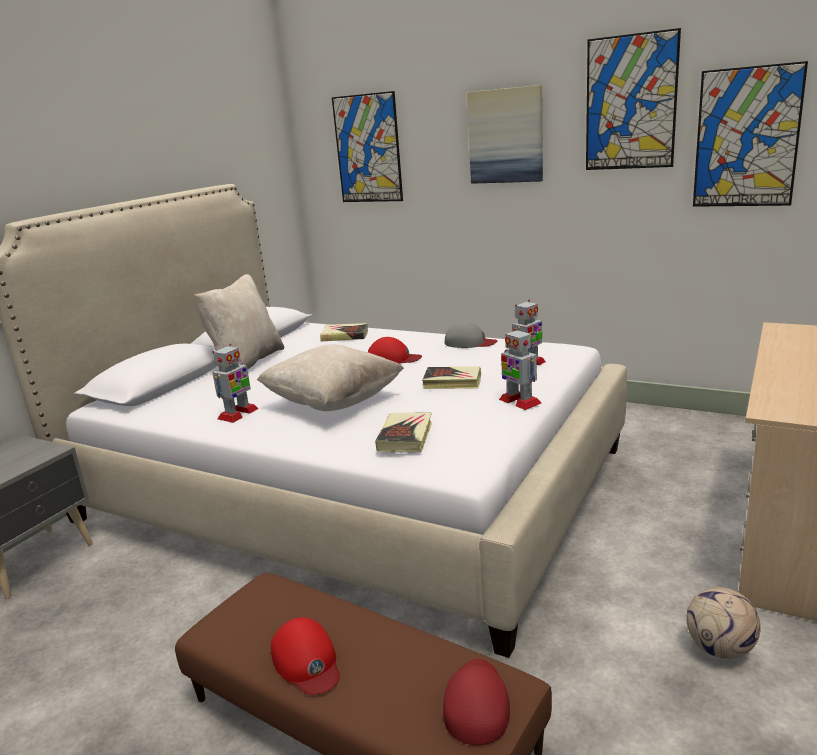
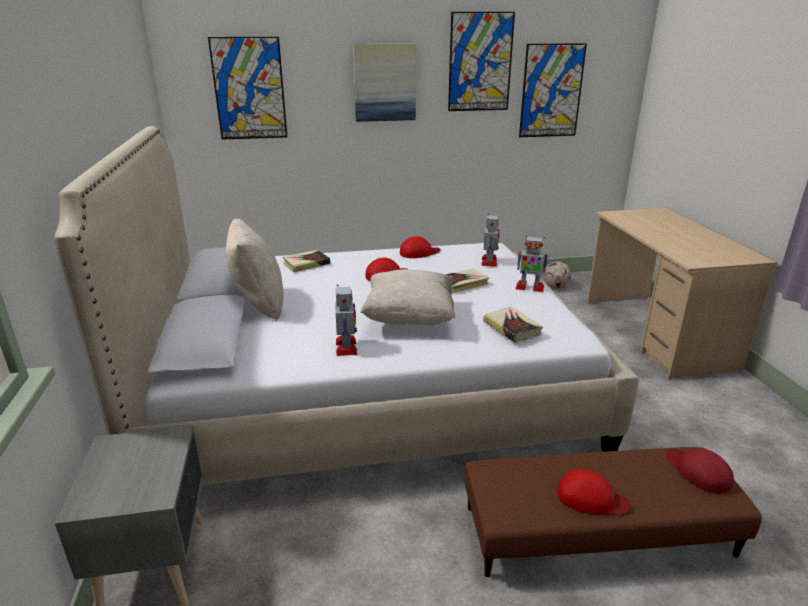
camera: 40 degrees left, 5 degrees up
(469, 342) = (419, 252): grey cap -> red cap
(720, 648) = (689, 404): football -> football (555, 287)

